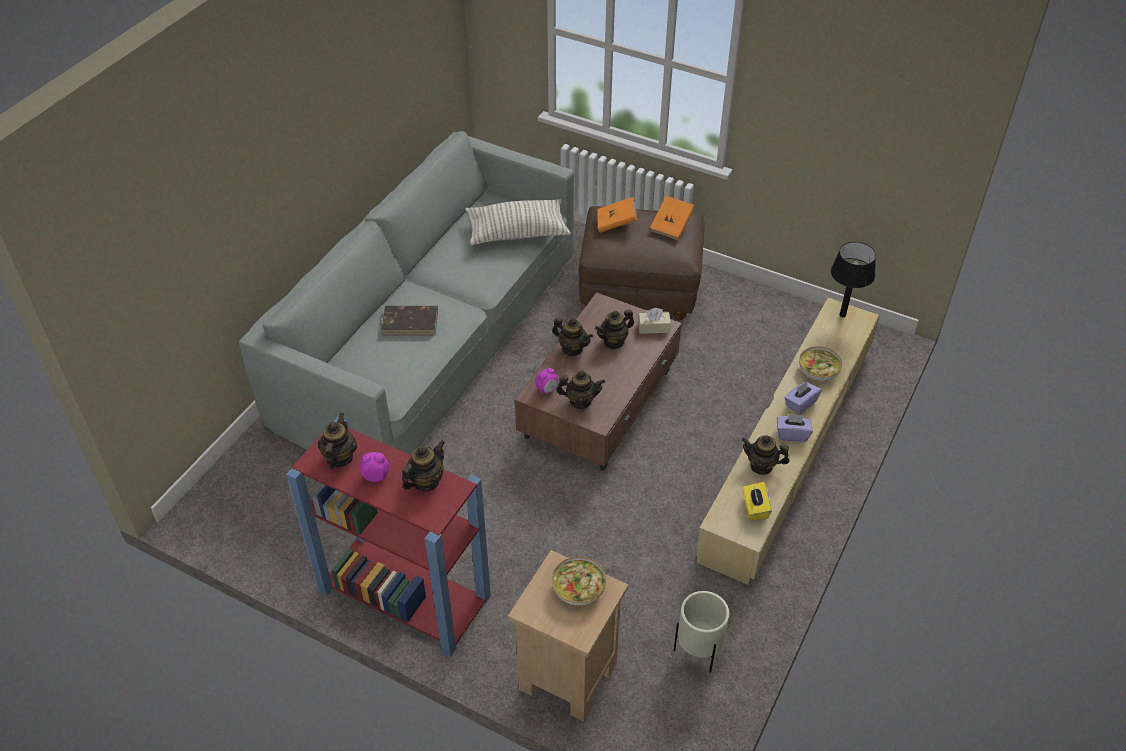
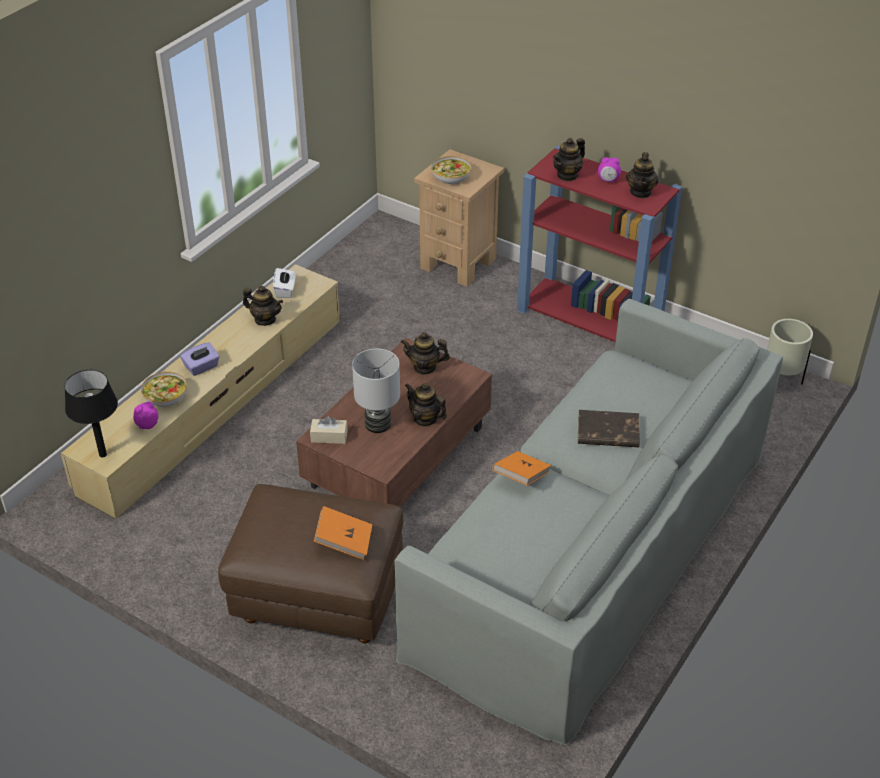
camera: 175 degrees left, 5 degrees down
(517, 233) = (479, 545): pillow -> none
(547, 389) = (457, 380): alarm clock -> alarm clock (147, 425)
(614, 341) = (377, 424): teapot -> grey table lamp
(671, 226) = (271, 531): orange book -> orange book (521, 477)
(697, 652) = (356, 270): beige planter -> beige planter (781, 381)
(755, 508) = (285, 290): yellow tissue box -> white tissue box
(792, 434) = (224, 342): purple tissue box -> none

